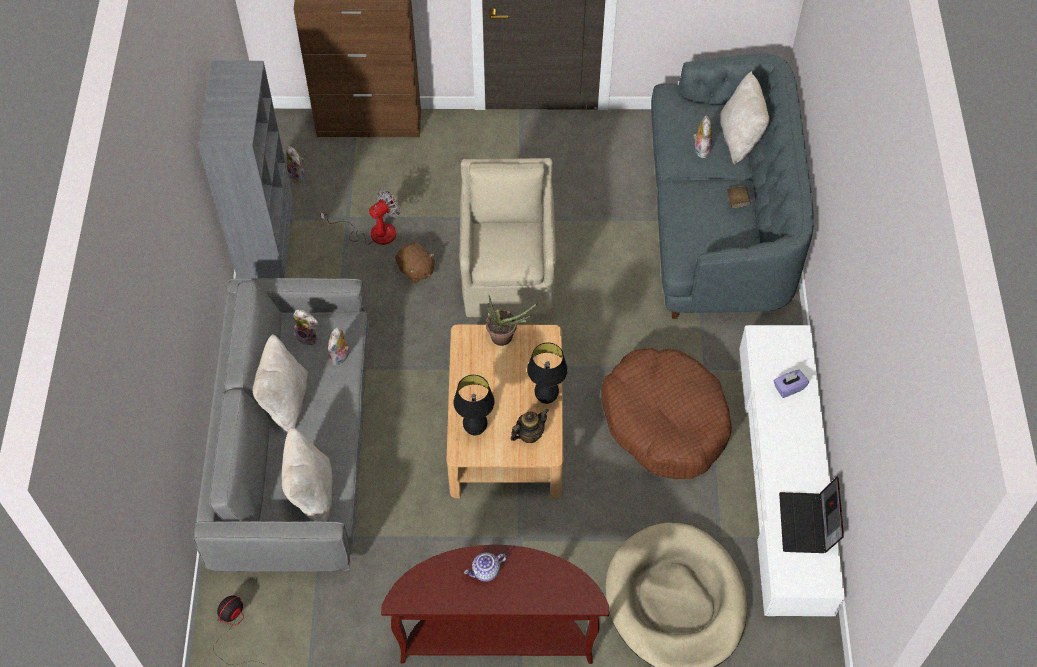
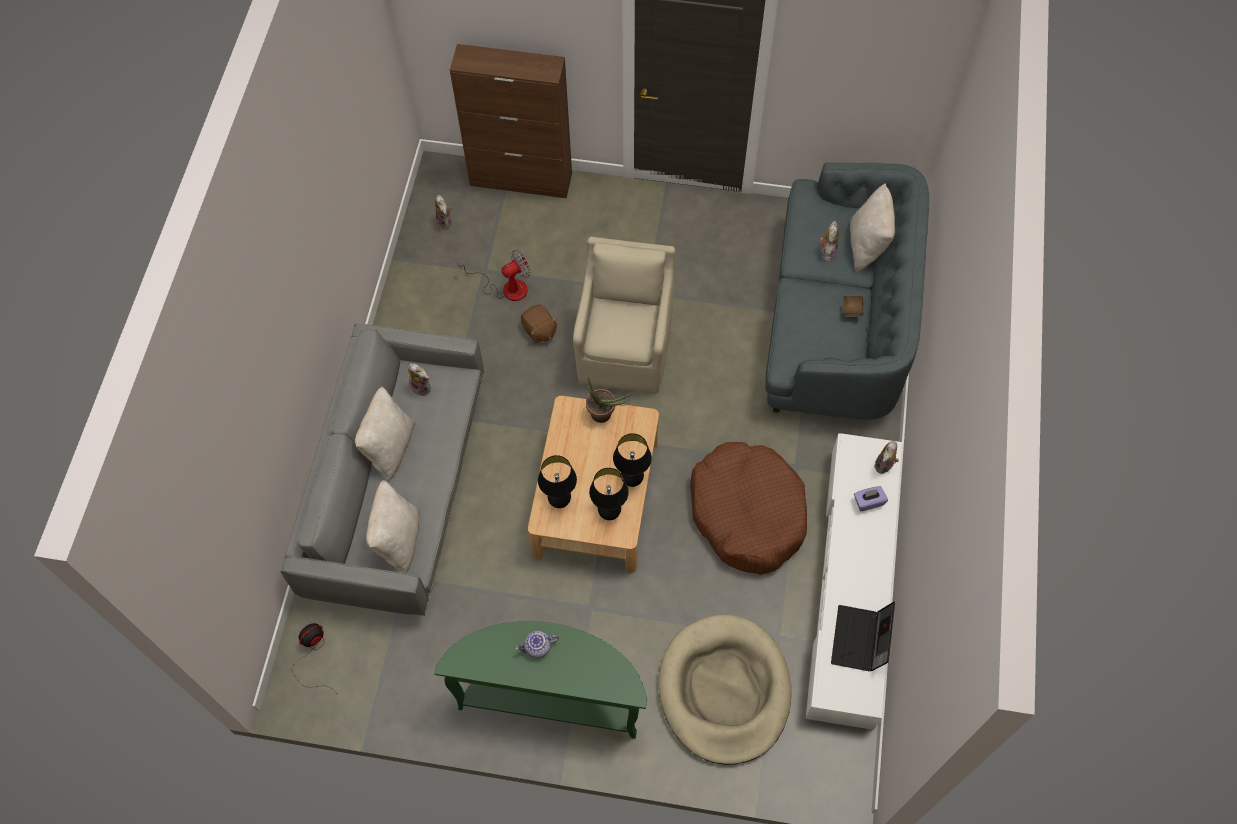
camera: 10 degrees right, 5 degrees up
(268, 251) = (405, 293): grey bookcase -> none
(340, 358) = (448, 412): plush toy -> plush toy (884, 466)
(497, 636) = (551, 698): brown console table -> green console table
(529, 434) = (609, 514): teapot -> black table lamp

